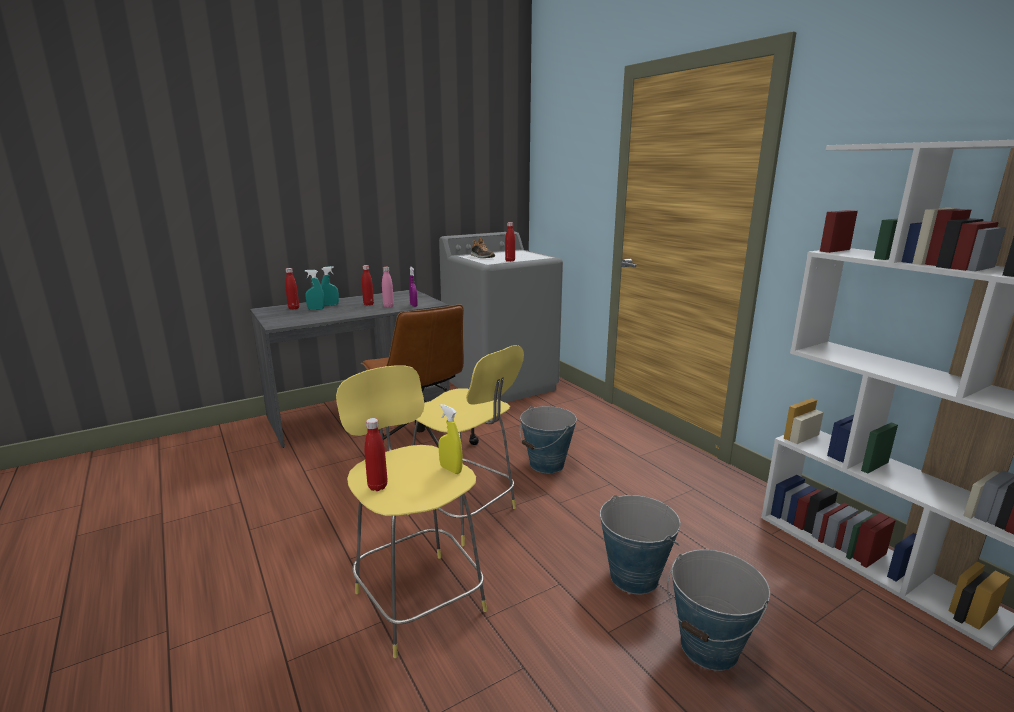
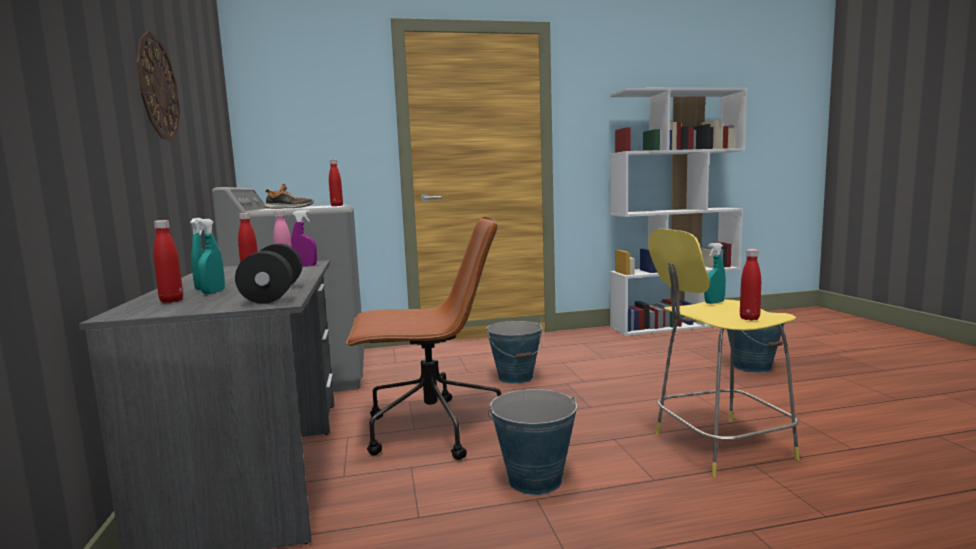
camera: 70 degrees left, 10 degrees down
(303, 319) = (274, 294): none -> black dumbbell
(377, 179) = (157, 87): none -> wall clock
(450, 469) = (714, 302): yellow spray bottle -> turquoise spray bottle
(464, 513) = (585, 417): yellow stool -> none
(633, 576) = (686, 373): bucket -> bucket (534, 480)

